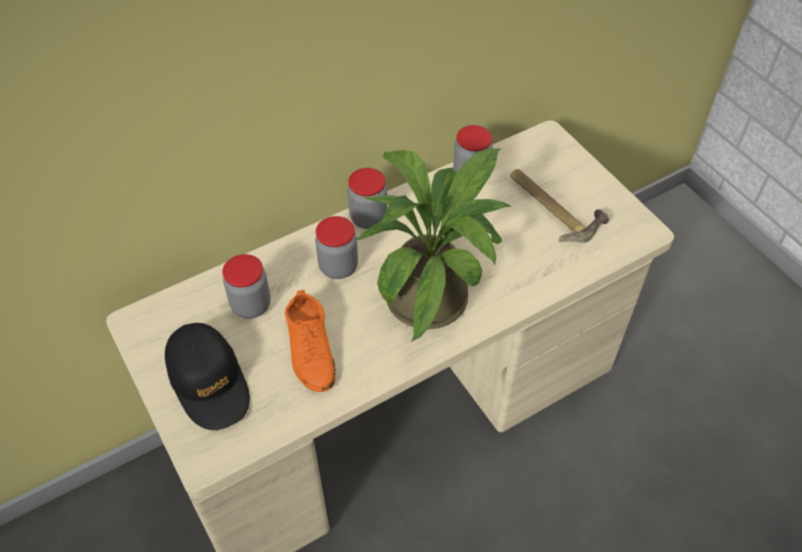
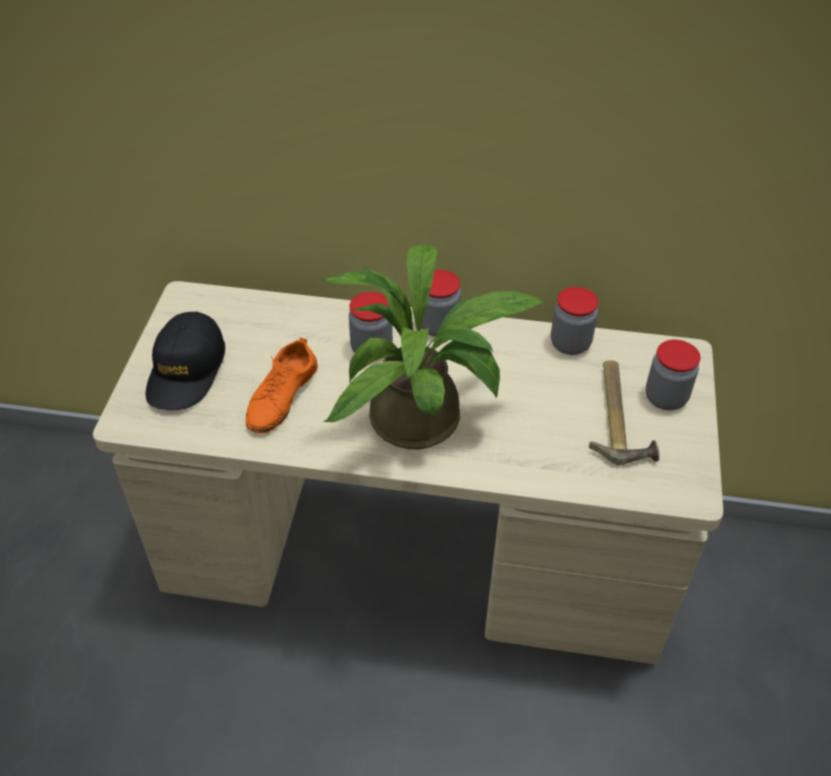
camera: 40 degrees right, 5 degrees down
(251, 305) = (274, 336): jar -> jar (665, 398)

